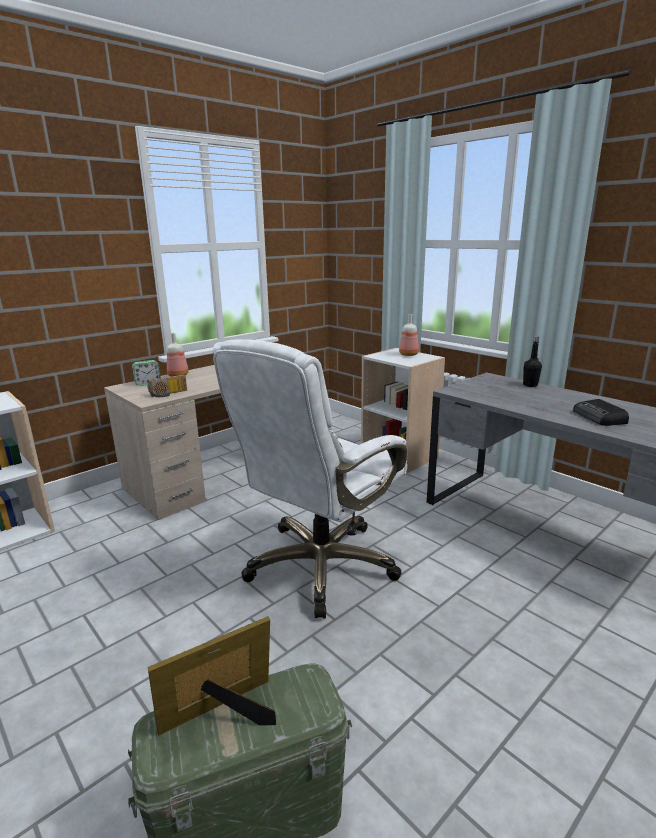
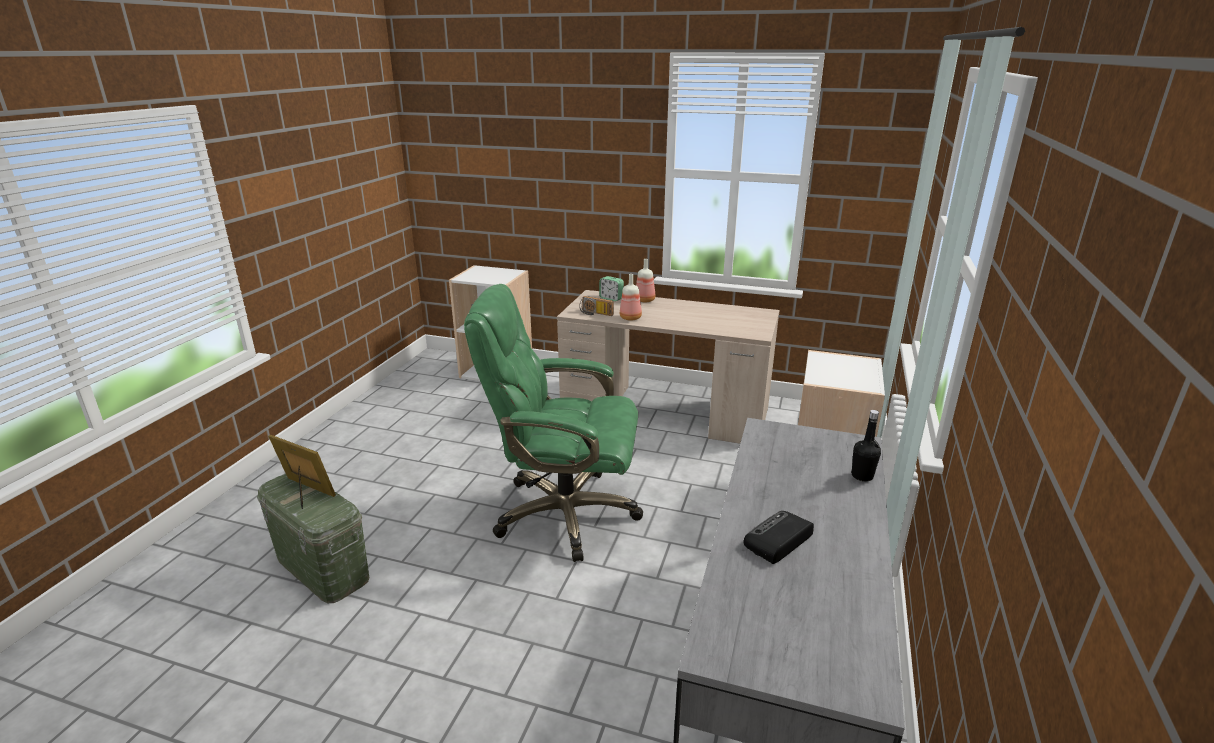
camera: 60 degrees right, 5 degrees up
(321, 564) = (566, 513): white office chair -> green office chair
(408, 354) = (858, 372): bottle -> bottle (631, 318)

